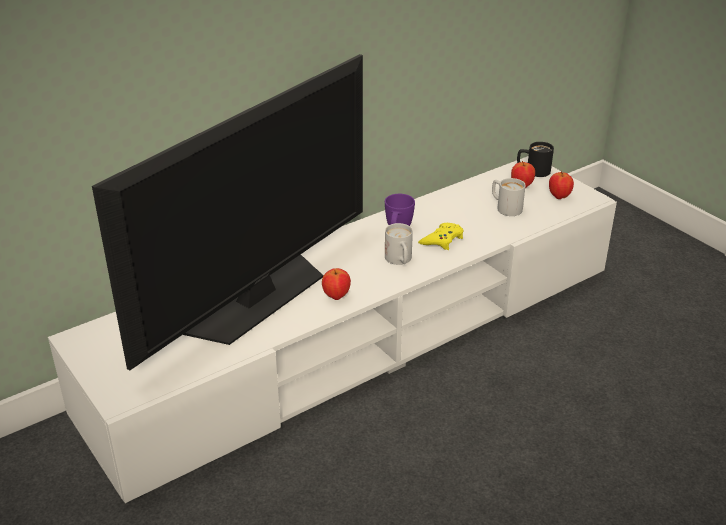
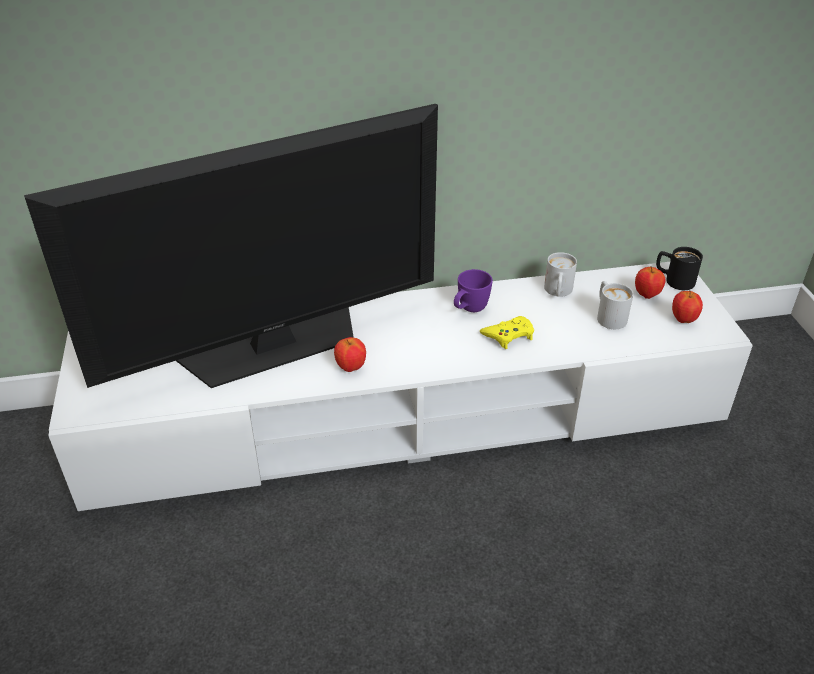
camera: 25 degrees right, 5 degrees up
(399, 261) = (445, 346): white mug -> white mug (557, 292)

